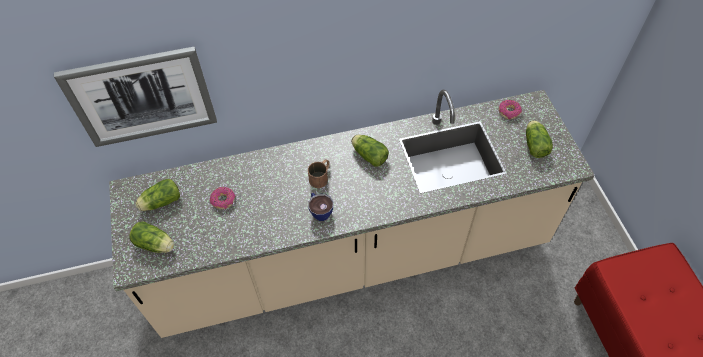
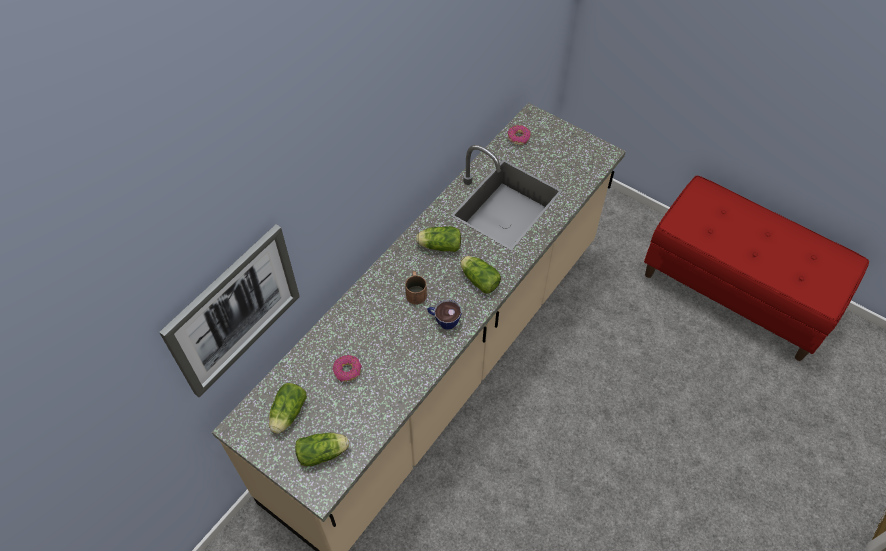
camera: 40 degrees left, 0 degrees up
(534, 144) = (562, 153): lettuce -> lettuce (478, 279)

